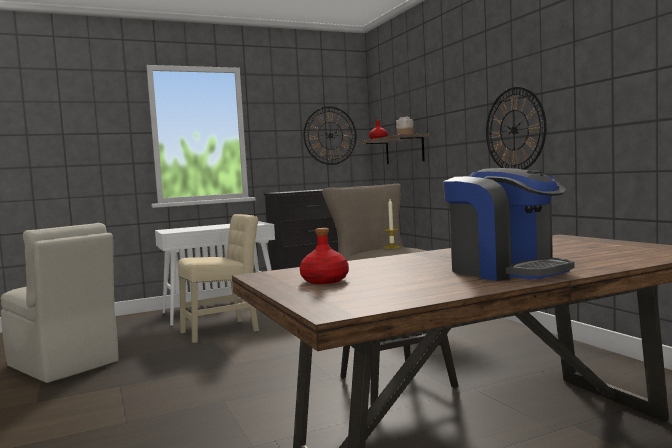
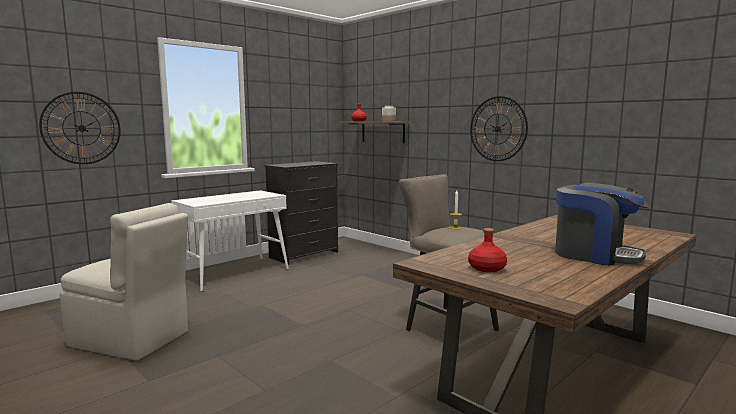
camera: 20 degrees left, 5 degrees up
(223, 330) = (258, 293): beige chair -> none
(330, 135) = (313, 114): wall clock -> wall clock (81, 128)

